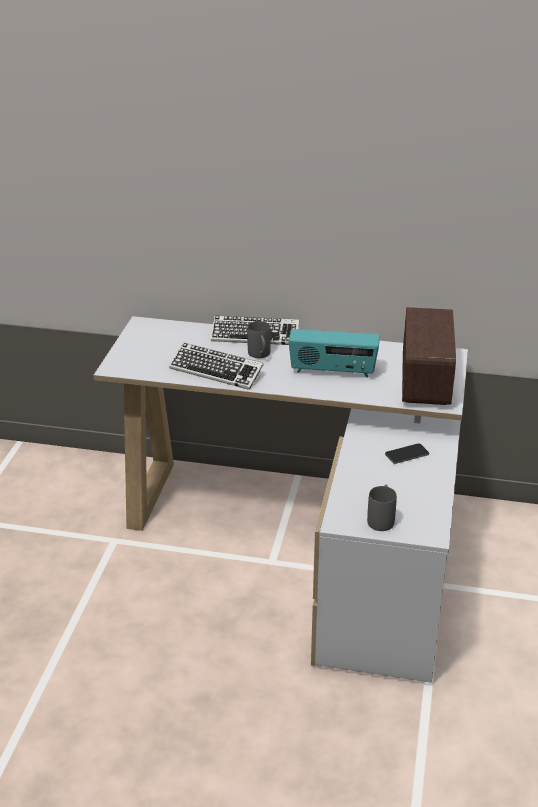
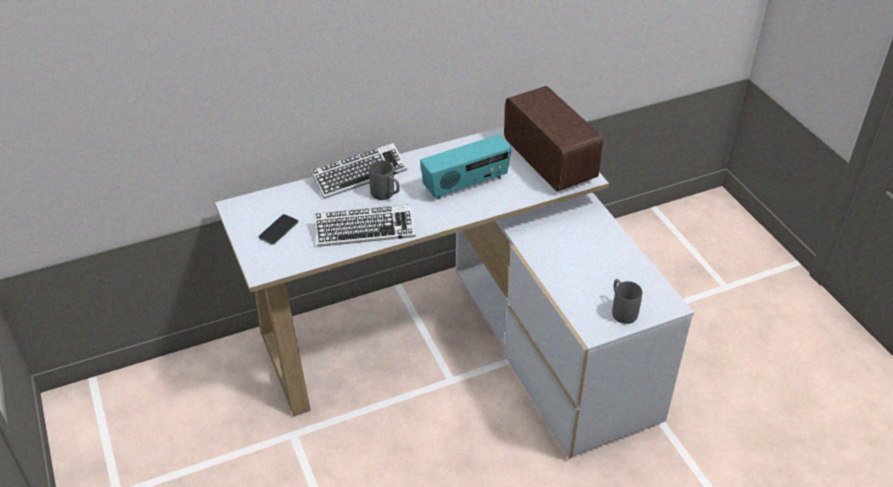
camera: 35 degrees left, 10 degrees up
(406, 454) = (579, 238): phone -> phone (278, 230)

